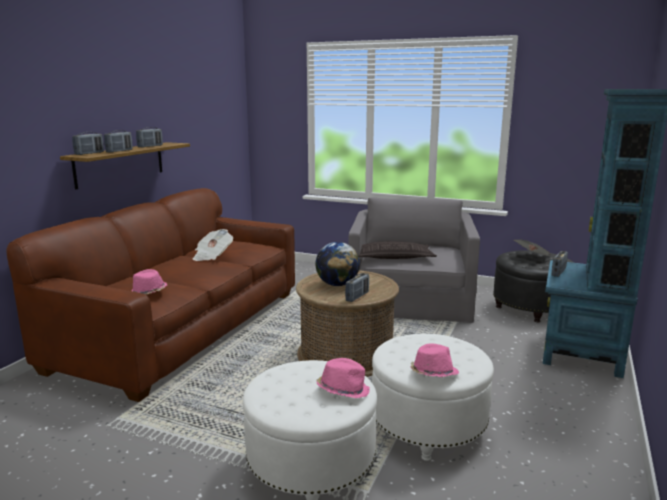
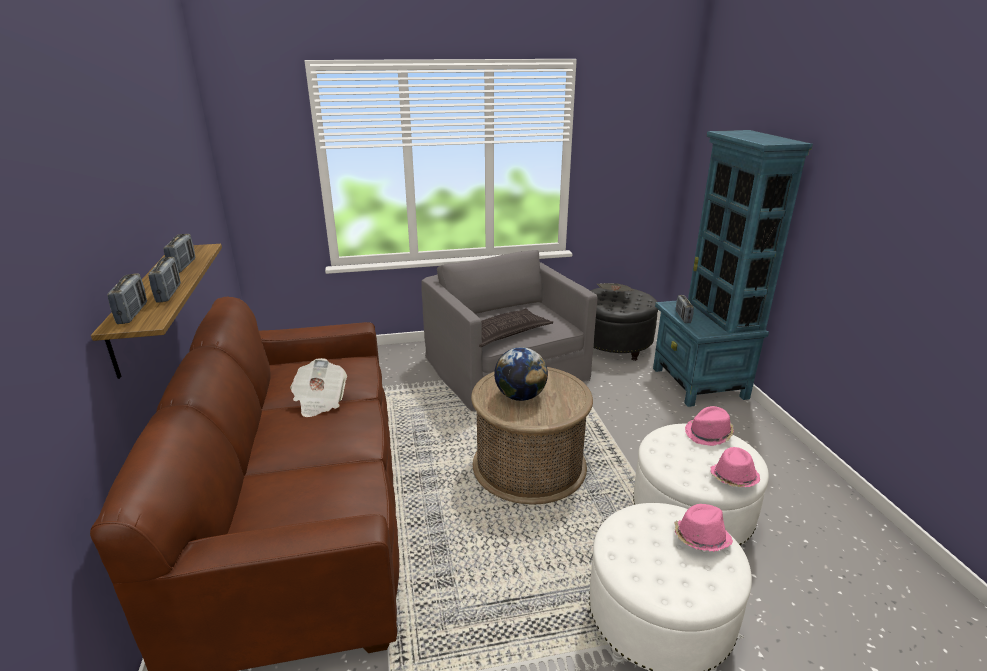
camera: 35 degrees left, 10 degrees up
(148, 293) = (332, 501): pink hat -> pink hat (709, 434)
(357, 297) = (564, 407): radio -> none

